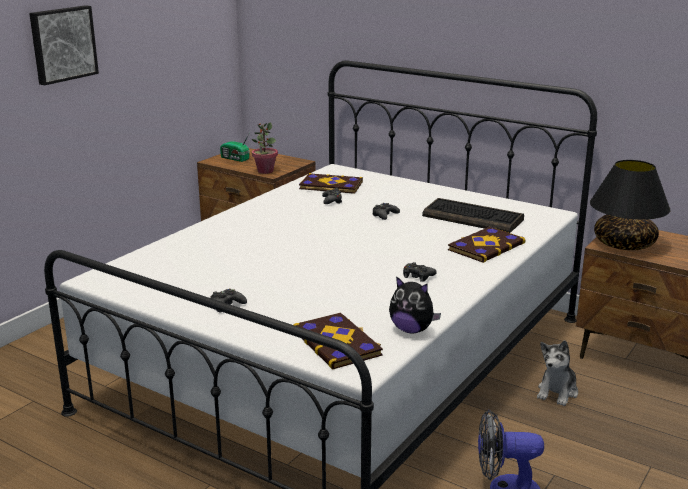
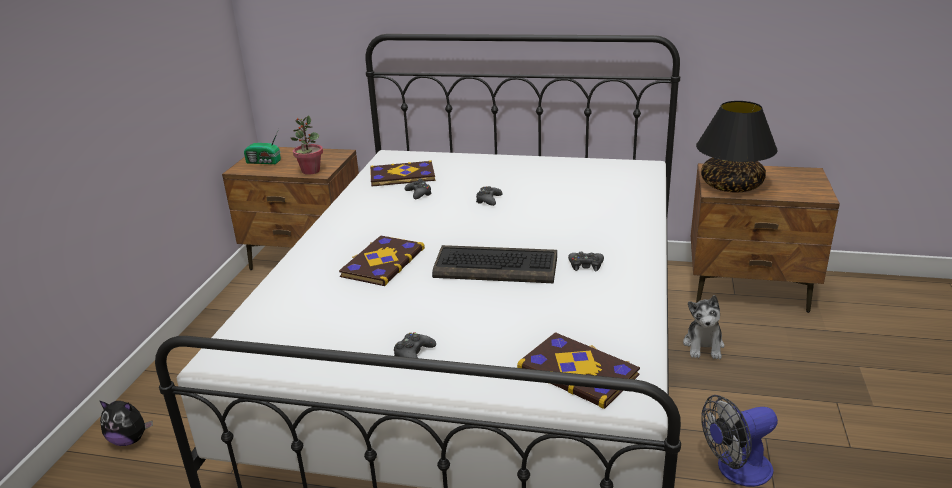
camera: 20 degrees left, 5 degrees up
(62, 44) = (59, 57): picture -> none
(412, 330) = (639, 333): plush toy -> plush toy (130, 440)
(474, 218) = (578, 186): keyboard -> keyboard (497, 267)
(485, 246) = (618, 216): book -> book (382, 262)

